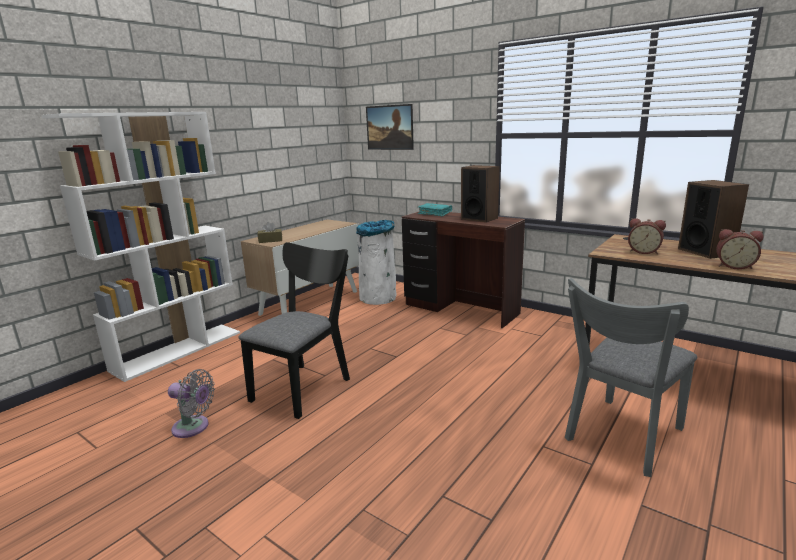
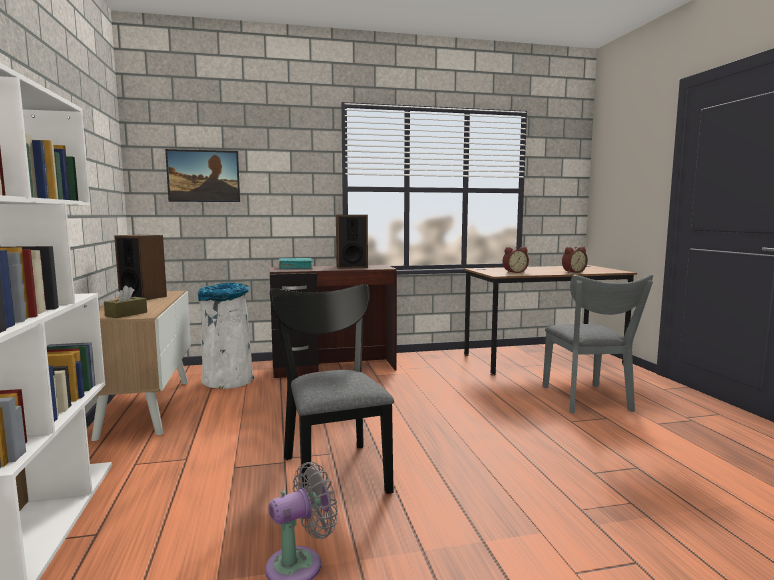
camera: 50 degrees left, 10 degrees down
(706, 252) = (538, 269): speaker -> speaker (143, 297)

